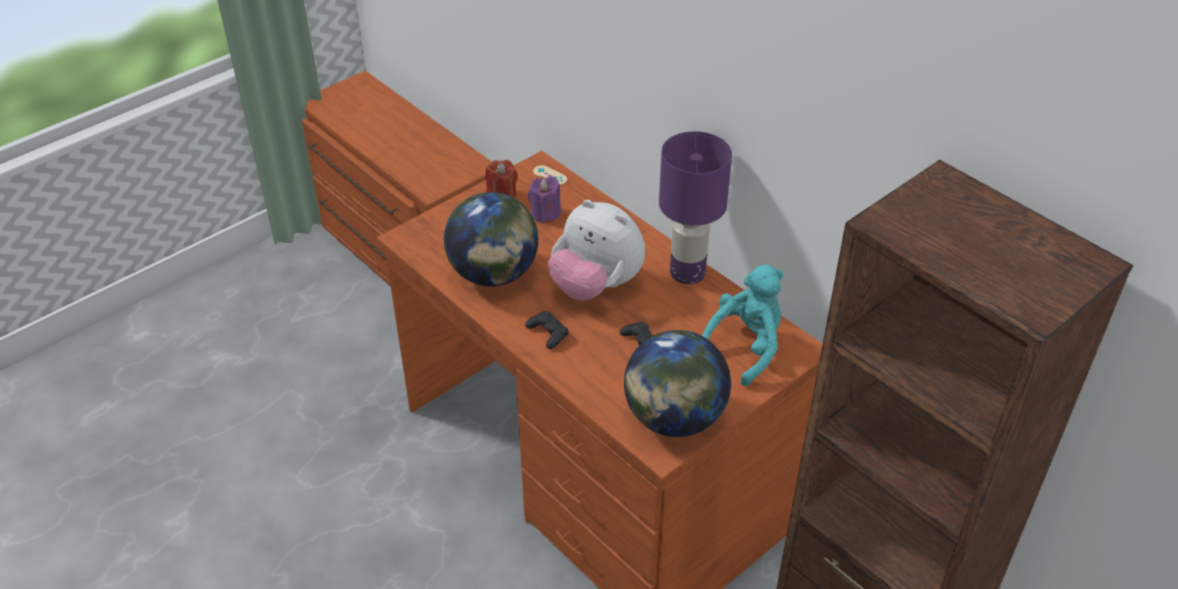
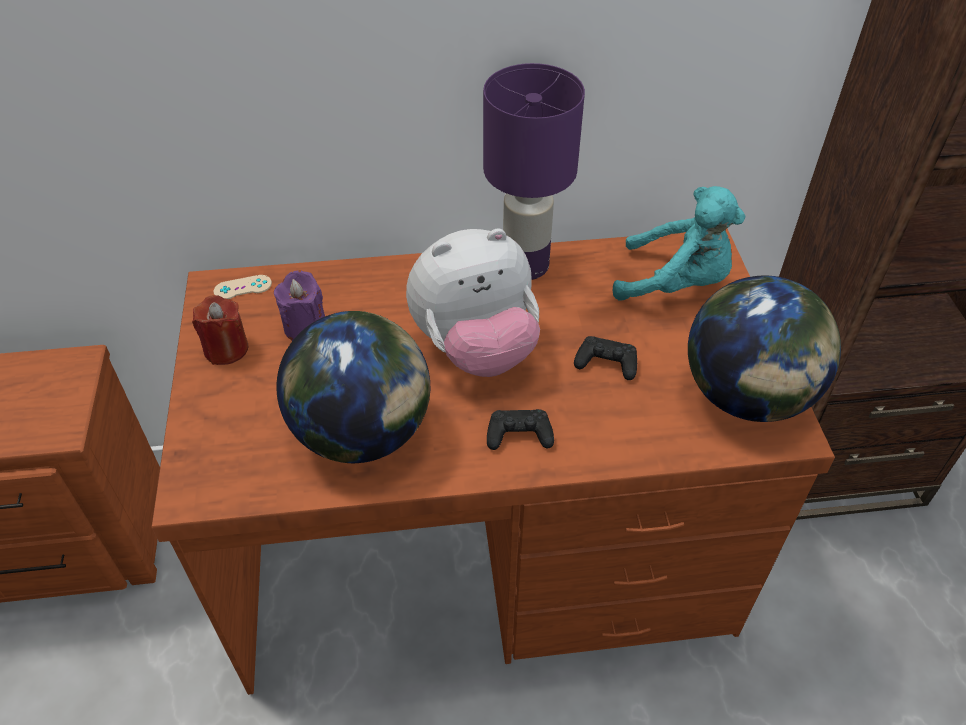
camera: 55 degrees left, 5 degrees up
(745, 347) = (676, 283): turquoise plush toy -> turquoise plush toy turned 120 degrees clockwise

